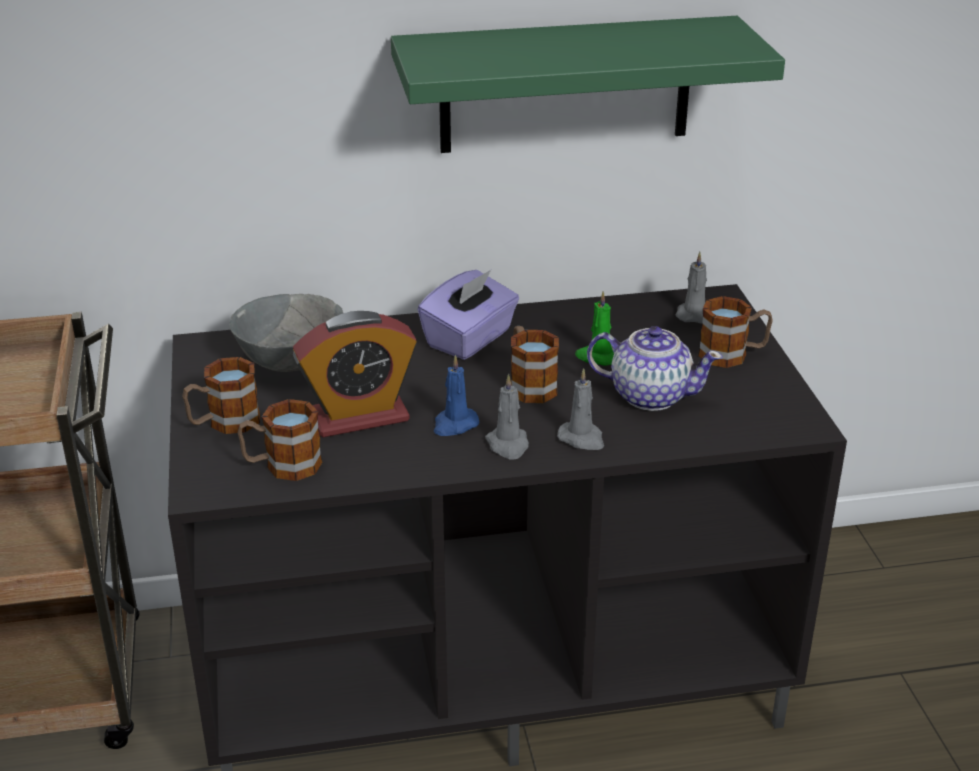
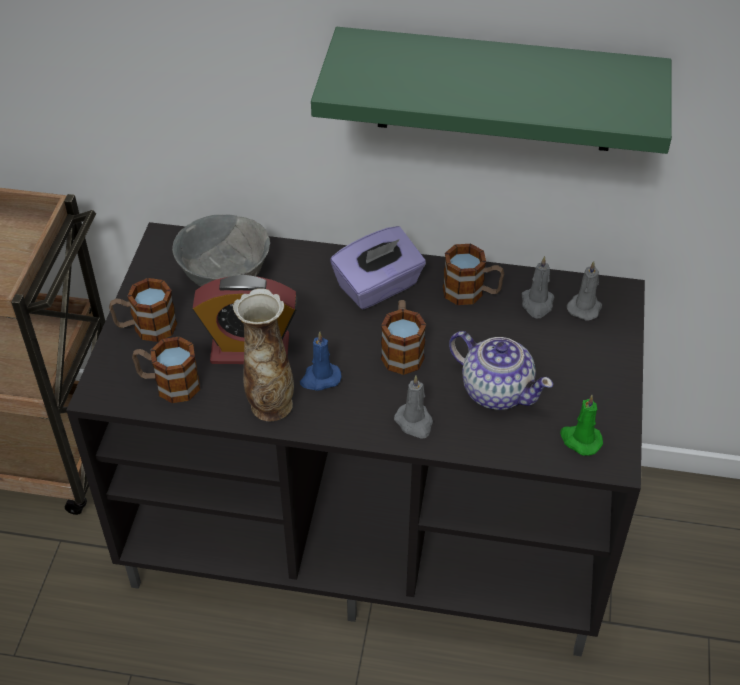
camera: 20 degrees right, 15 degrees up
(412, 458) = (270, 404): none -> vase
(508, 445) = (351, 412): grey candle -> grey candle (537, 304)
(597, 357) = (475, 335): green candle -> green candle (580, 440)
(733, 354) = (594, 363): mug -> mug (471, 293)

